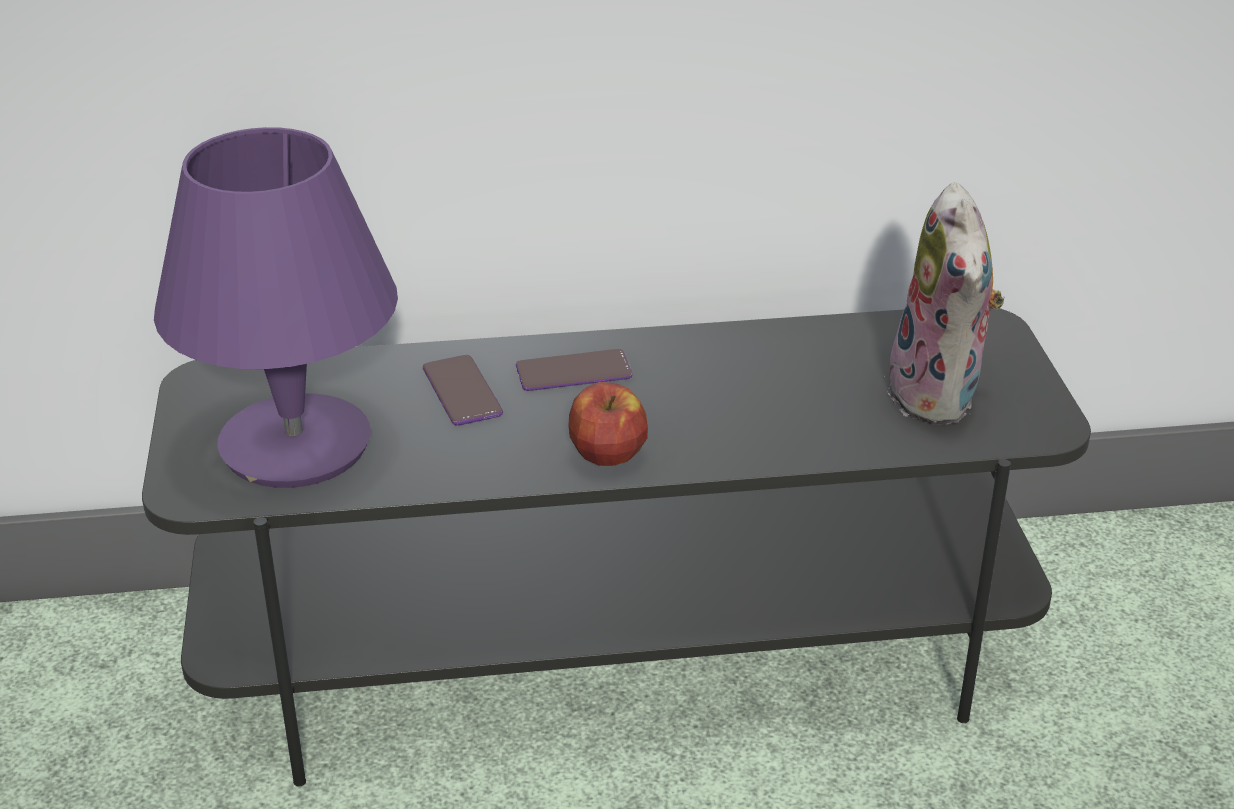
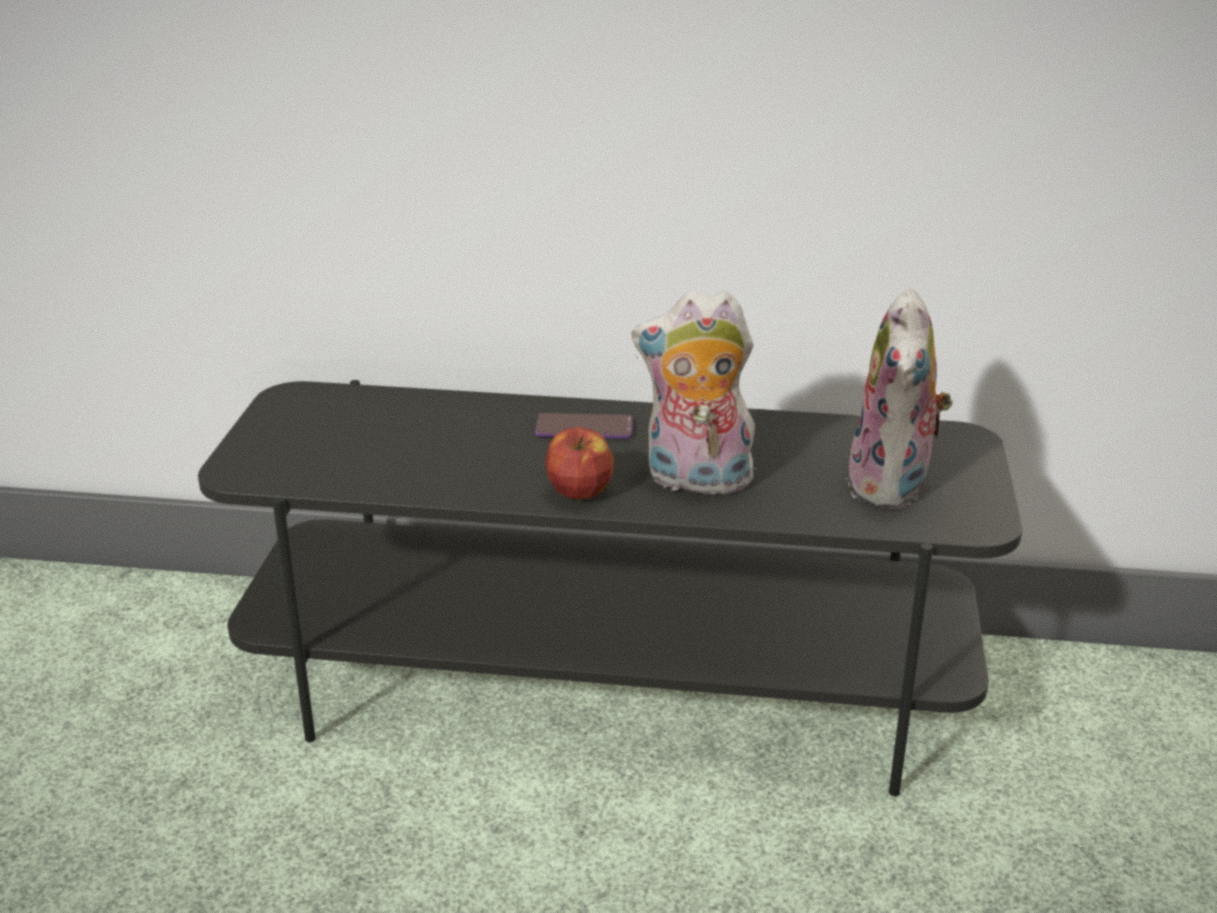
camera: 15 degrees right, 5 degrees down
(295, 446) = (333, 451): purple table lamp -> none
(462, 392) = (485, 430): phone -> none
(729, 422) = (695, 481): none -> plush toy

